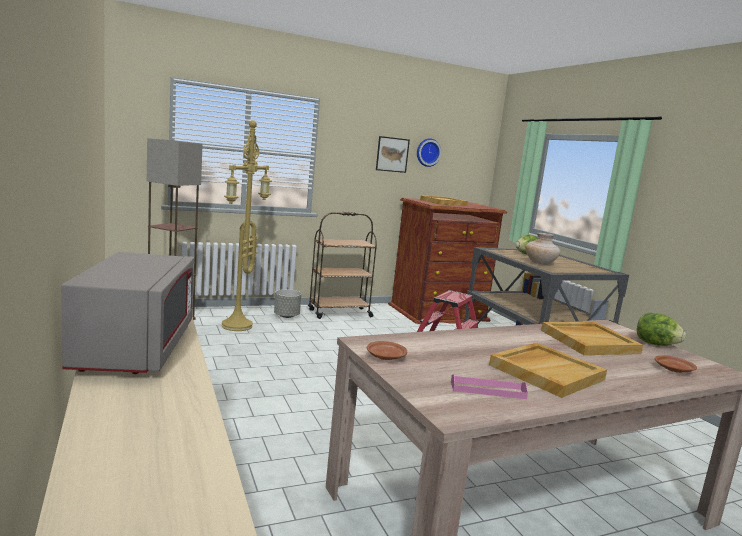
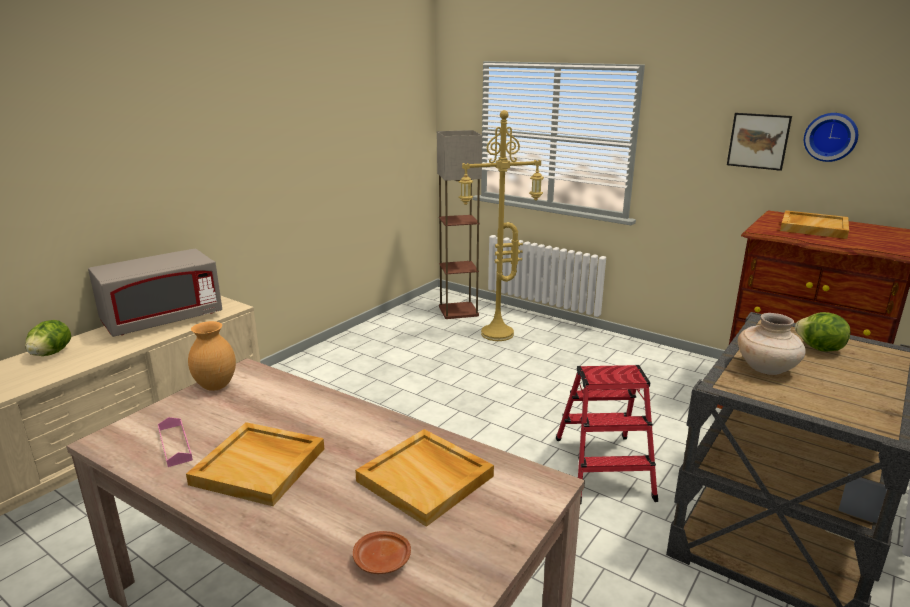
camera: 60 degrees right, 10 degrees up
(286, 316) = (566, 339): grey planter -> none
(339, 313) = (634, 356): brown cart -> none
(385, 356) = (217, 386): brown plate -> brown vase
(655, 344) = (502, 537): lettuce -> lettuce (51, 353)

